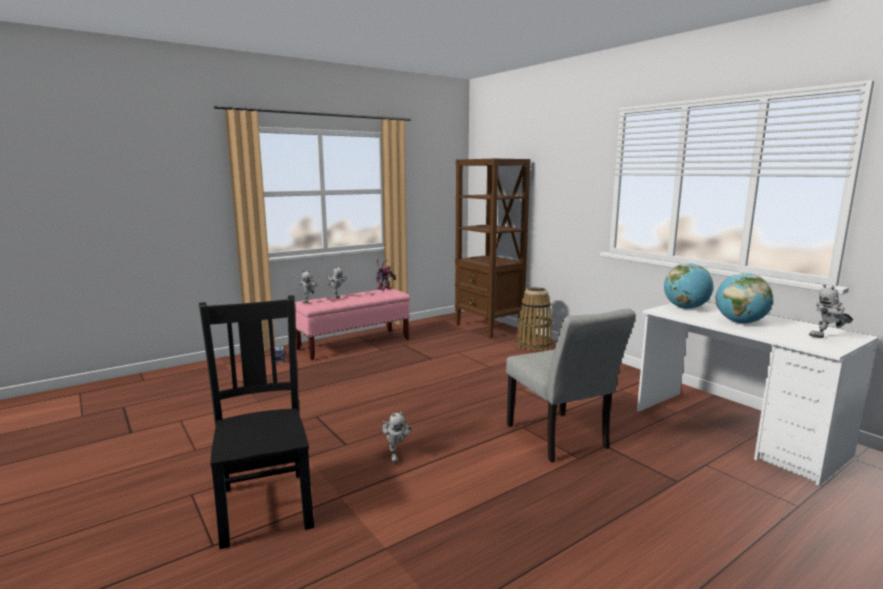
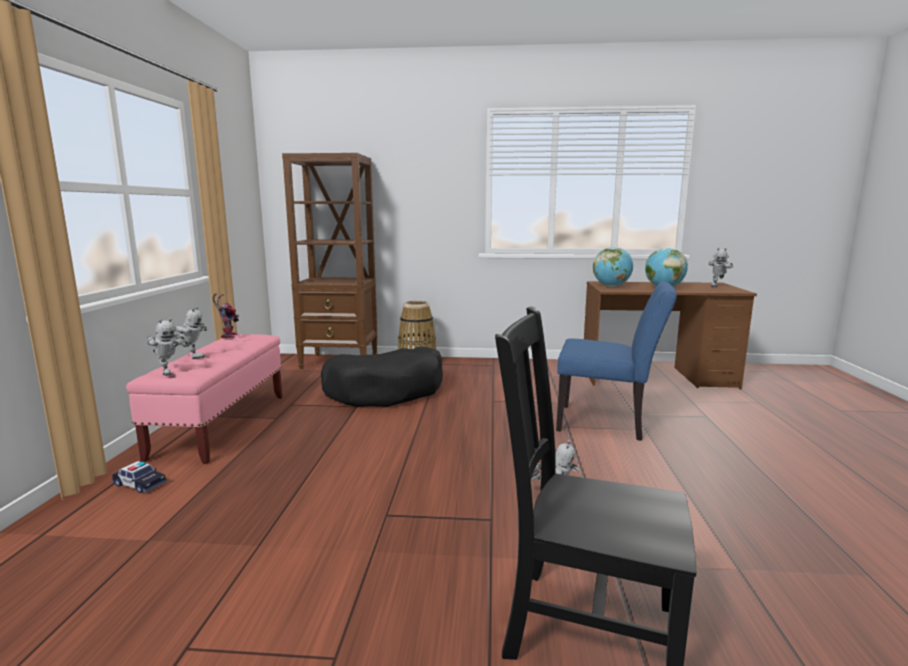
camera: 50 degrees left, 0 degrees up
(469, 356) = (386, 391): none -> black dog bed
(561, 440) = (608, 423): grey chair -> blue chair
(736, 432) = (656, 377): white desk -> brown desk

